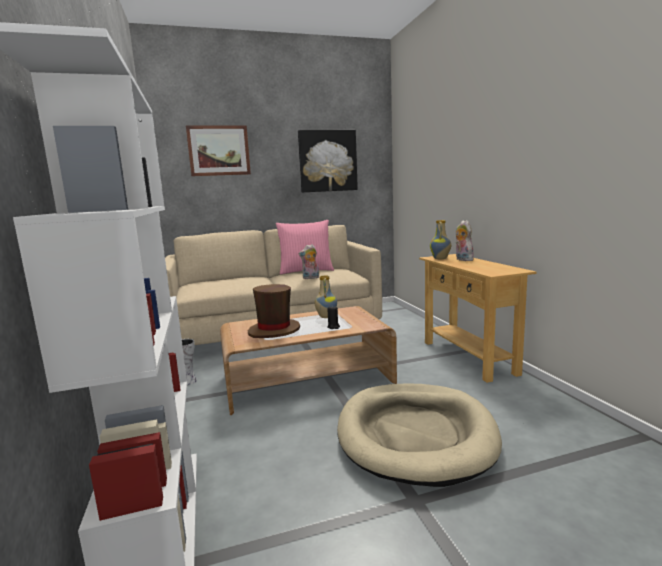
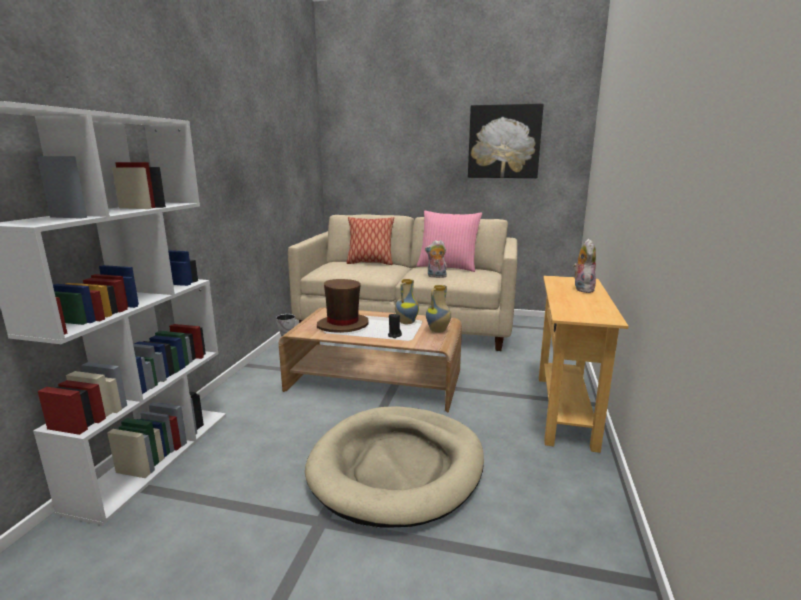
camera: 30 degrees right, 5 degrees up
(219, 151) = (385, 129): picture -> none
(232, 278) = (370, 263): none -> pillow
(441, 258) = (561, 282): vase -> vase (438, 331)

